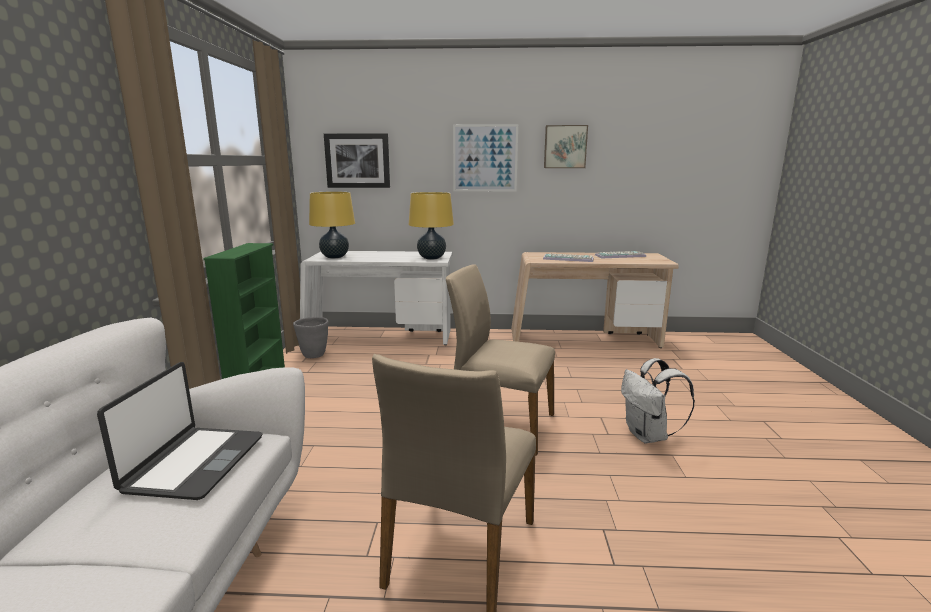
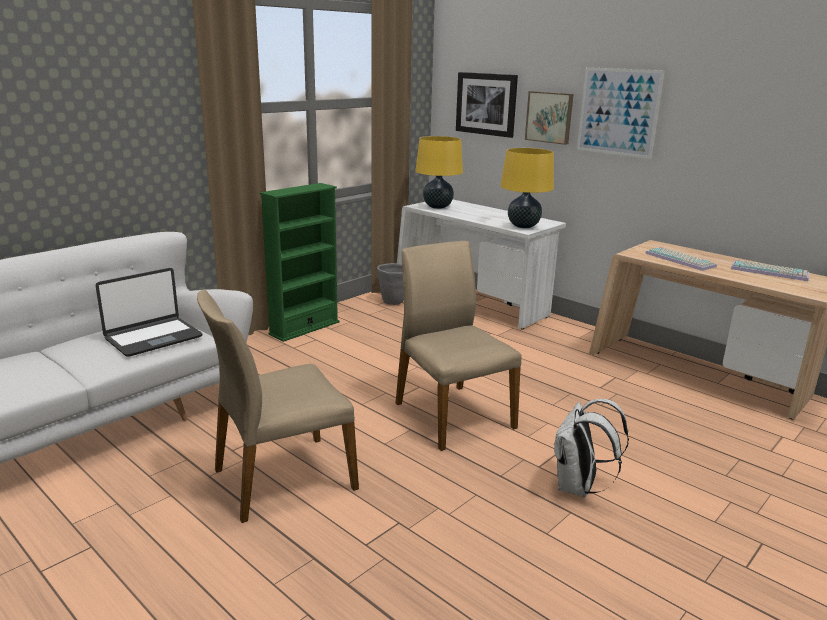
camera: 40 degrees right, 5 degrees up
(565, 147) = (724, 105): picture -> picture (549, 117)

